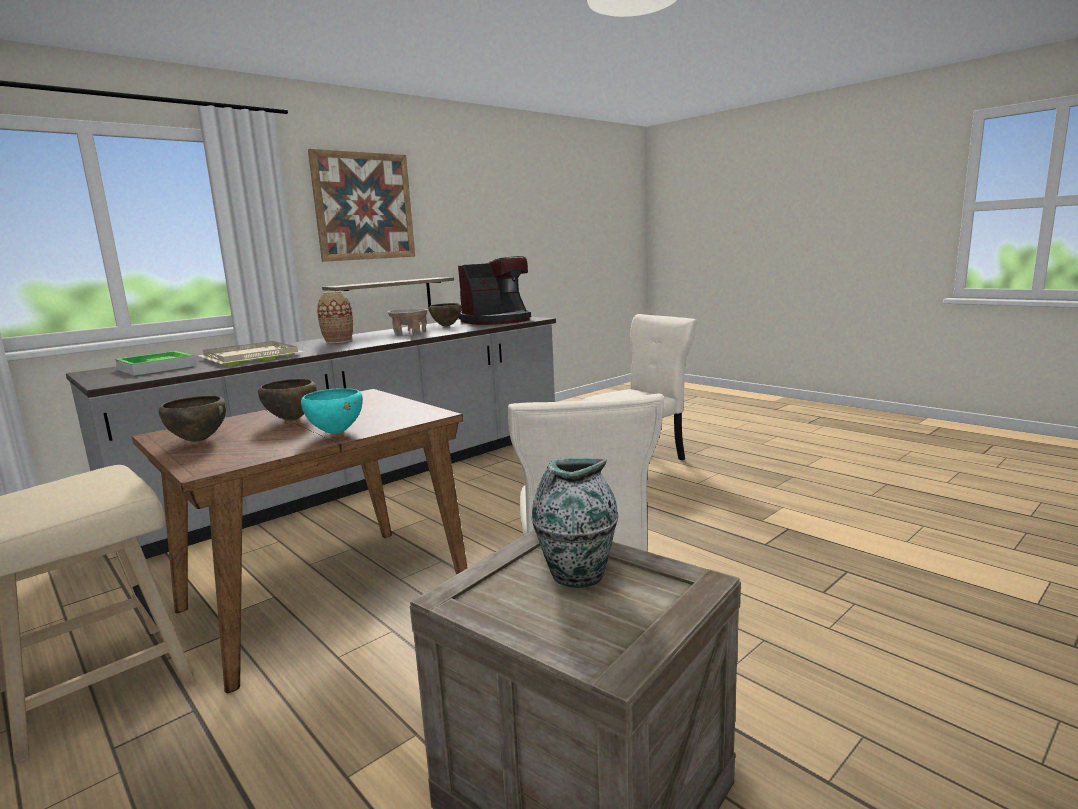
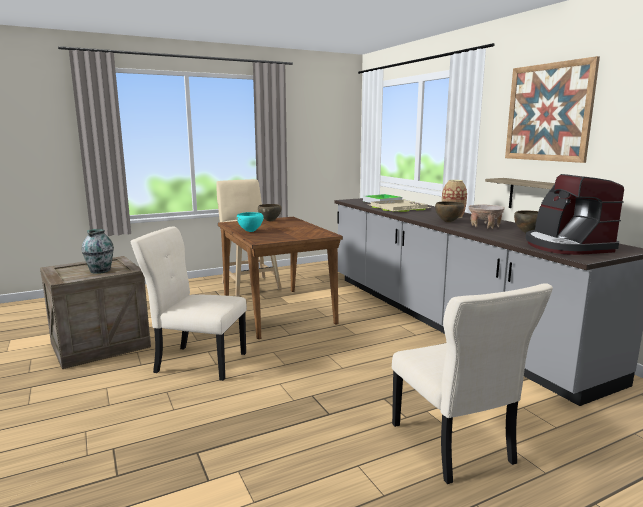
camera: 105 degrees right, 0 degrees up
(292, 419) = (286, 227): brown bowl -> brown bowl (448, 222)

